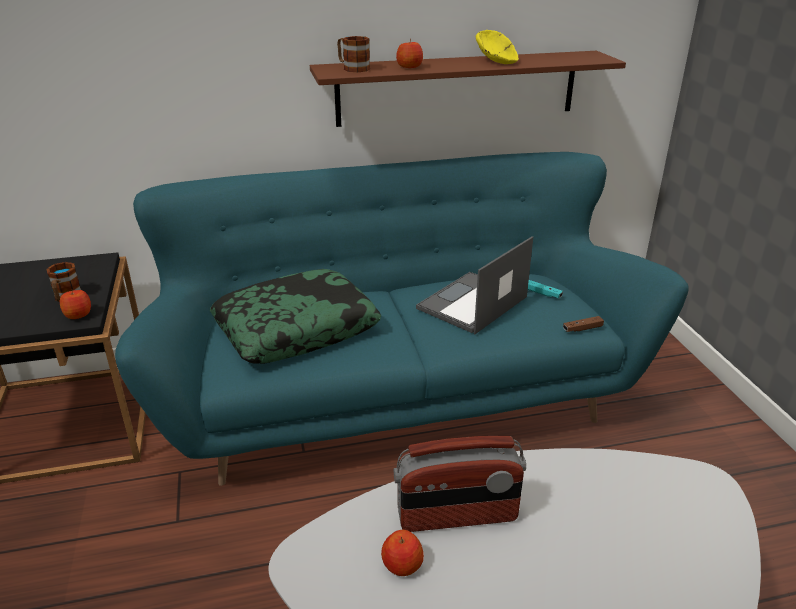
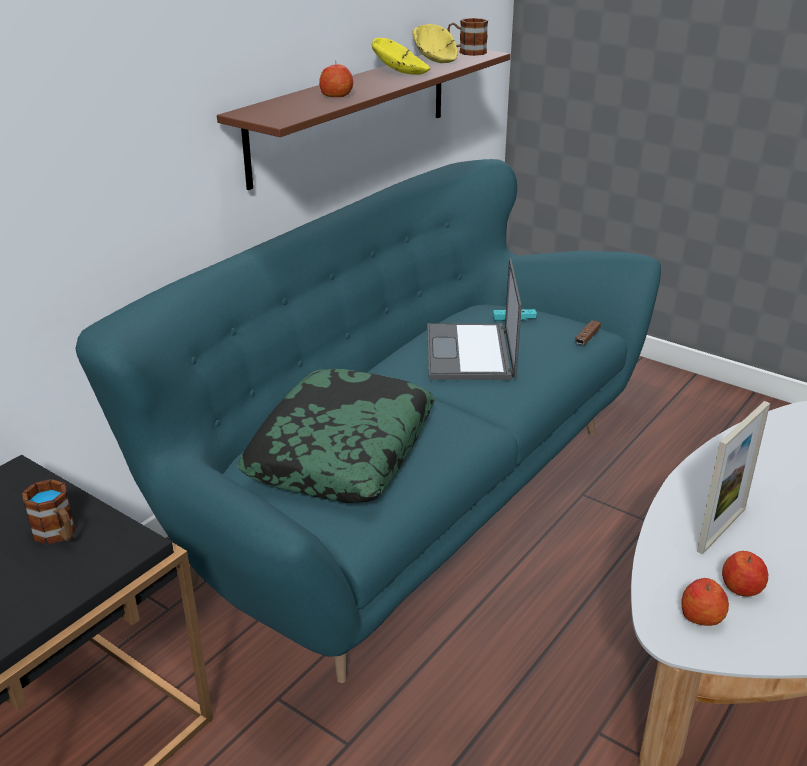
camera: 40 degrees left, 0 degrees up
(78, 315) = (117, 544): apple -> apple (701, 616)
(352, 68) = (282, 109): mug -> mug (466, 52)
(457, 516) = (721, 530): radio -> picture frame
(548, 57) = (435, 59): none -> yellow bowl

